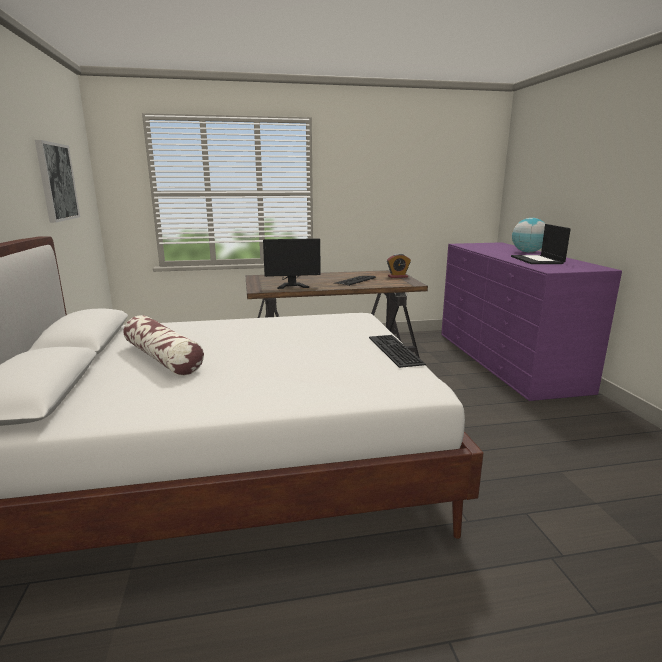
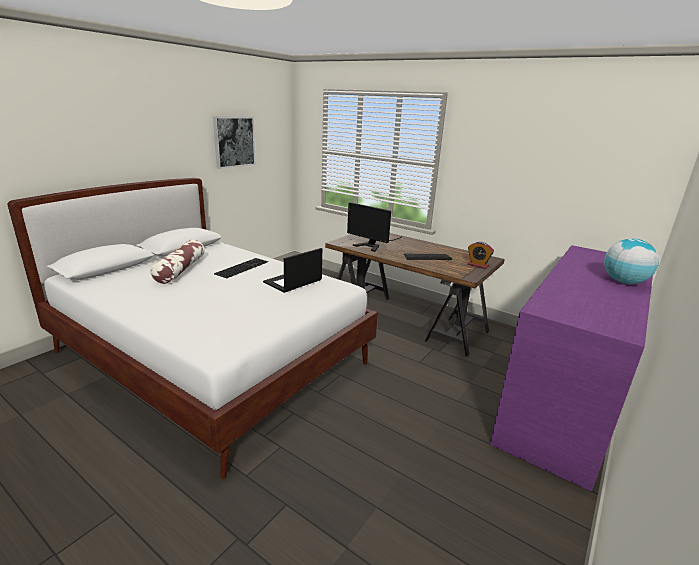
camera: 45 degrees right, 5 degrees up
(393, 350) = (279, 320): keyboard -> keyboard (241, 267)
(537, 260) = (584, 294): laptop -> laptop (292, 282)

